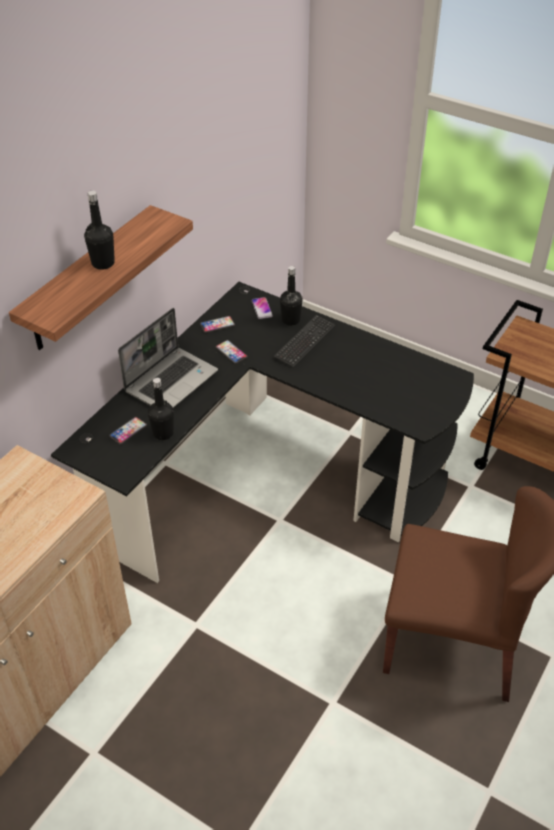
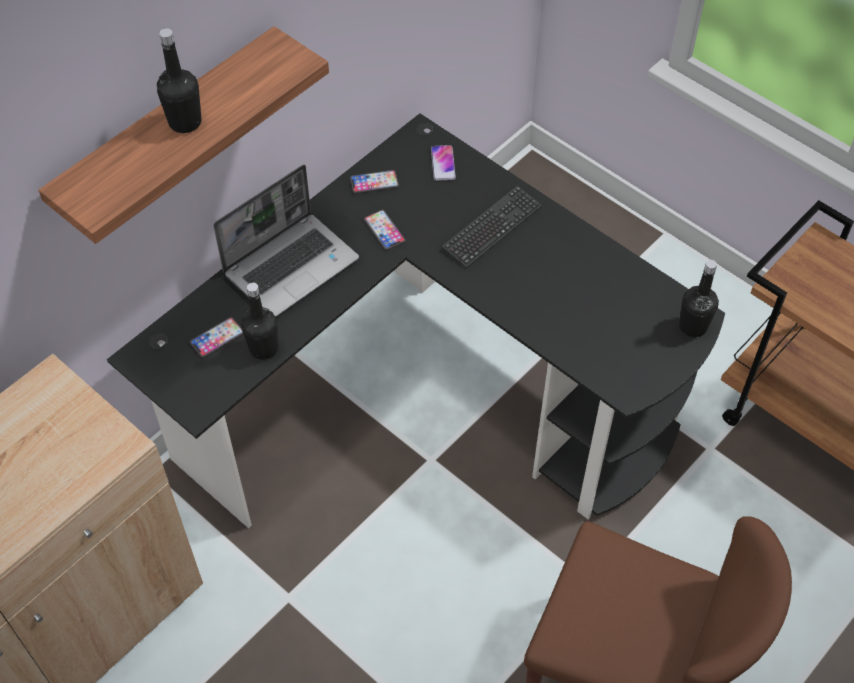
camera: 10 degrees right, 10 degrees up
(290, 320) = (480, 188): black bottle -> black bottle (693, 326)

